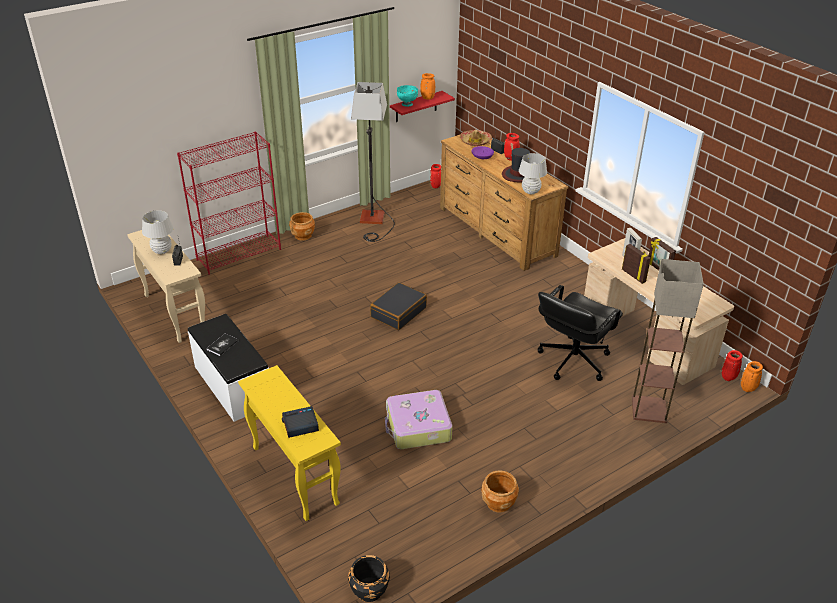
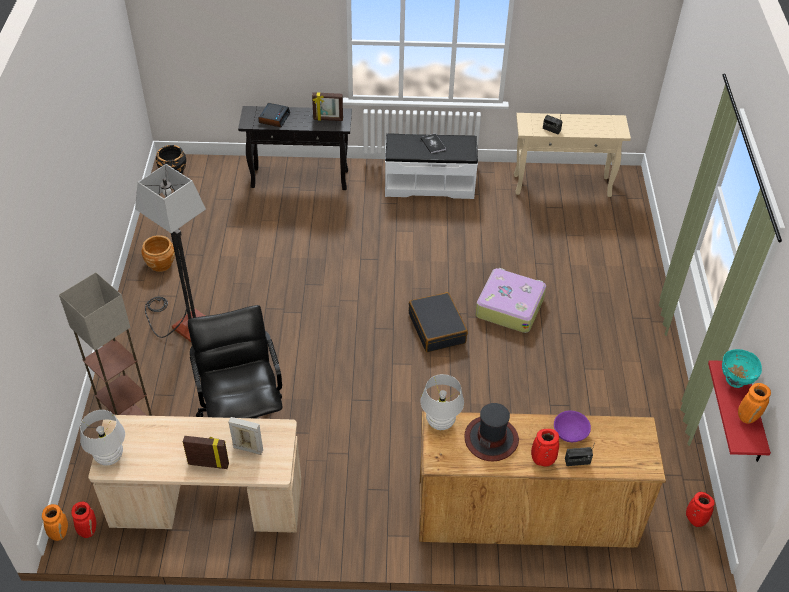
camera: 125 degrees right, 10 degrees up
(162, 251) = (576, 125): white table lamp -> white table lamp (109, 457)
(239, 254) = (639, 259): red bookcase -> none
(294, 475) = (300, 179): yellow console table -> black console table
(303, 235) = (646, 322): brown planter -> none
(373, 222) = (635, 399): floor lamp -> floor lamp (184, 323)
(418, 427) = (277, 262): suitcase -> suitcase (509, 306)
(475, 141) = (623, 453): hat -> none
(634, 275) = (221, 430): picture frame -> picture frame (328, 119)

